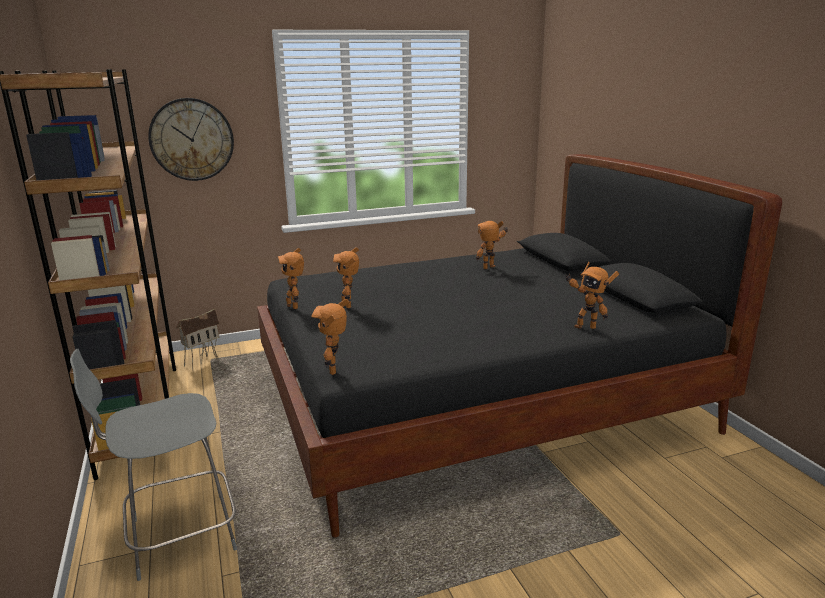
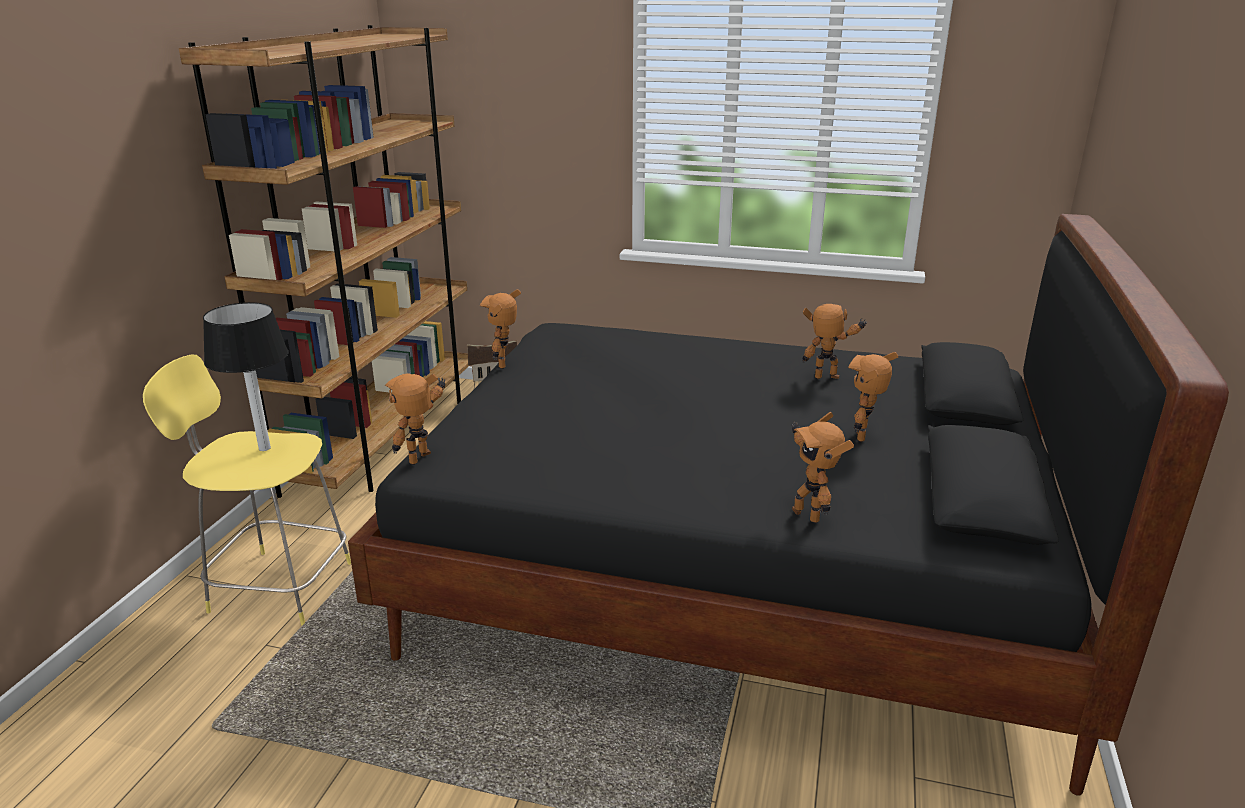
camera: 35 degrees right, 5 degrees up
(161, 413) = (265, 448): none -> table lamp
(178, 536) = (277, 586): grey stool -> yellow stool
(191, 139) = (521, 119): wall clock -> none
(349, 305) = (562, 381): toy robot -> toy robot (864, 436)

